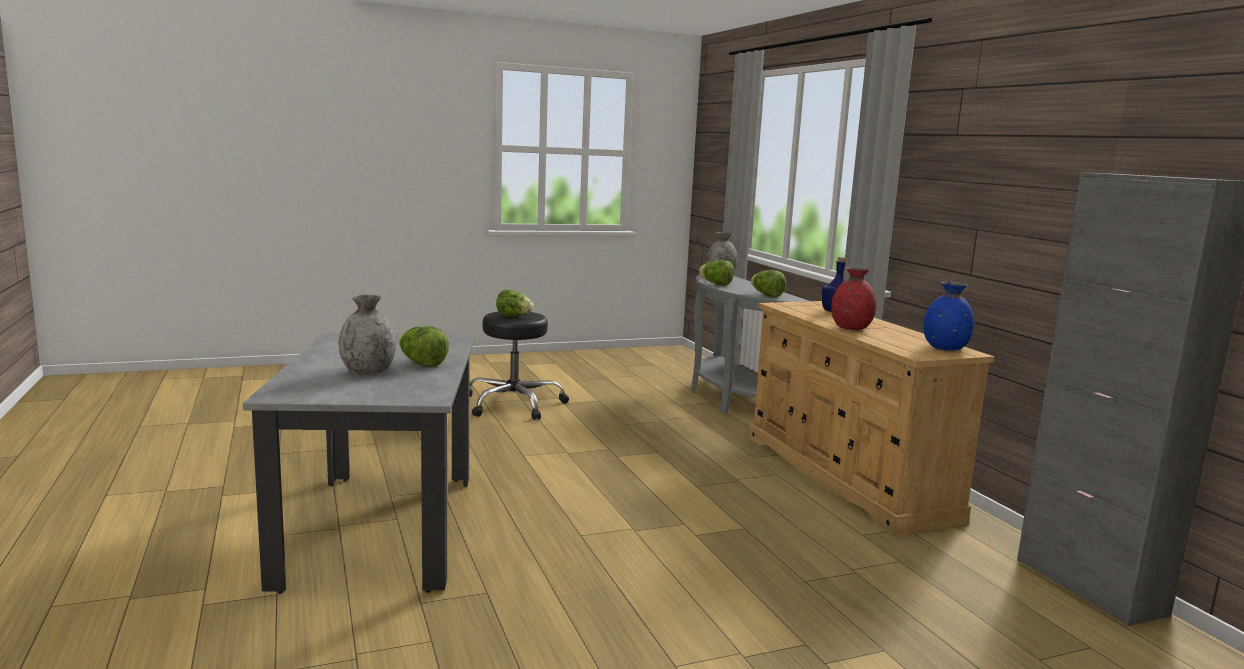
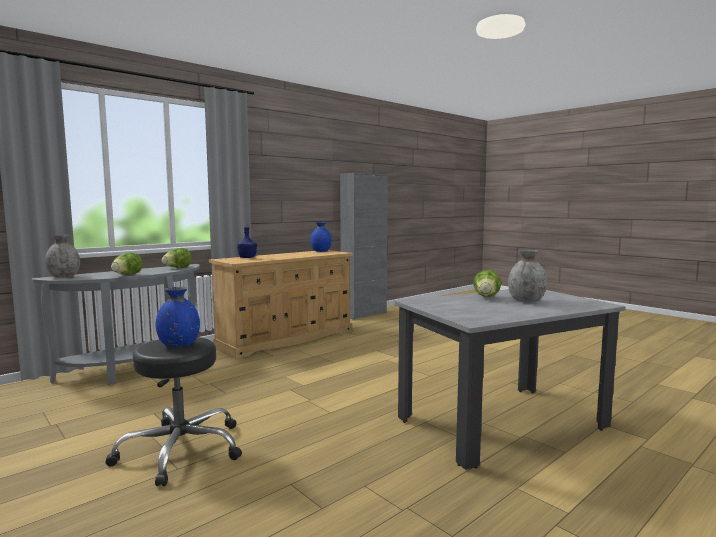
camera: 110 degrees left, 5 degrees down
(514, 316) = (178, 345): lettuce -> blue vase
(850, 328) = (294, 256): red vase -> none

